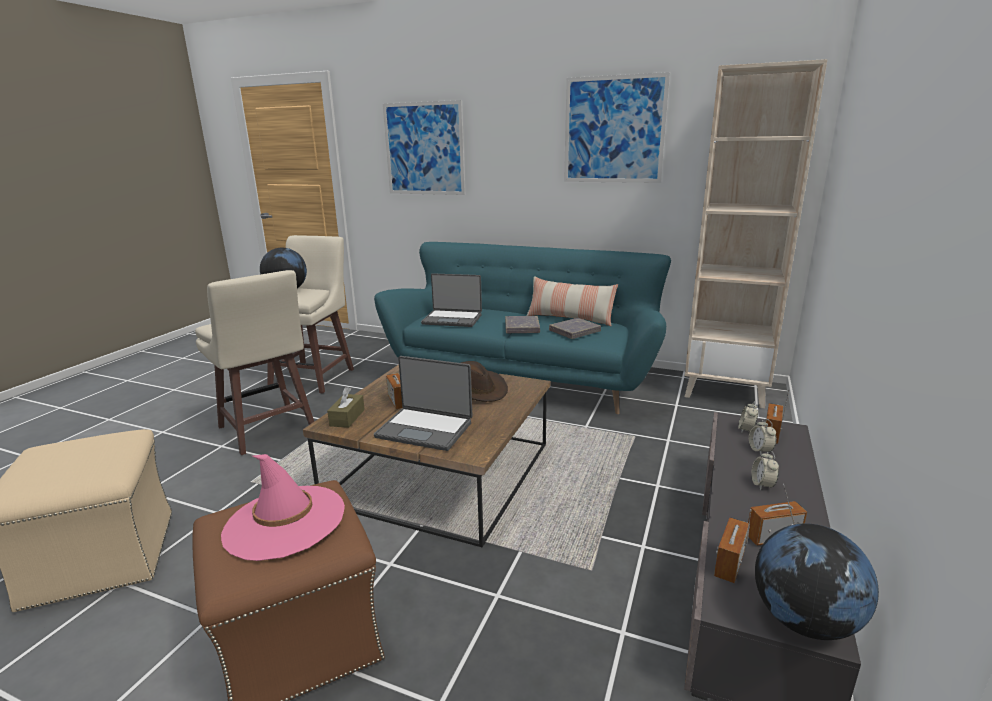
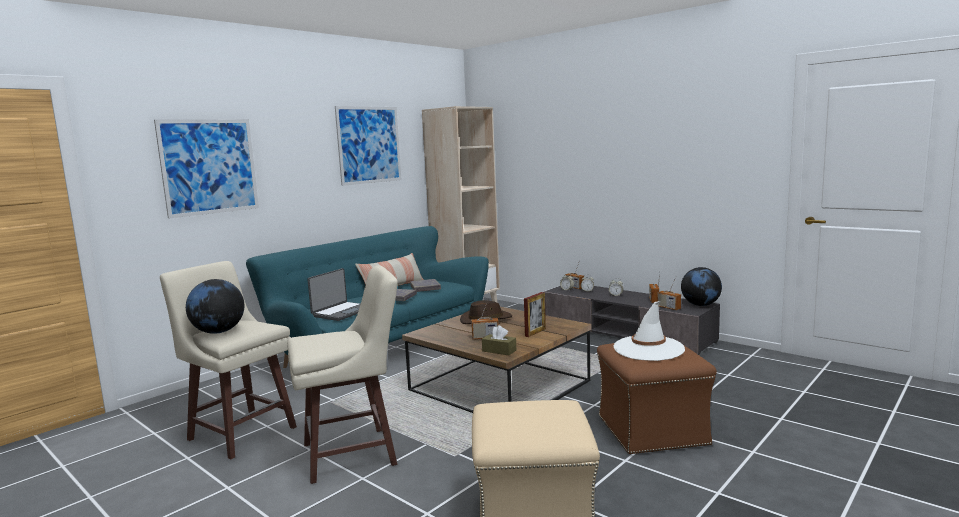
camera: 70 degrees left, 10 degrees down
(284, 522) = (648, 348): pink hat -> white hat
(425, 429) = (535, 332): laptop -> picture frame

